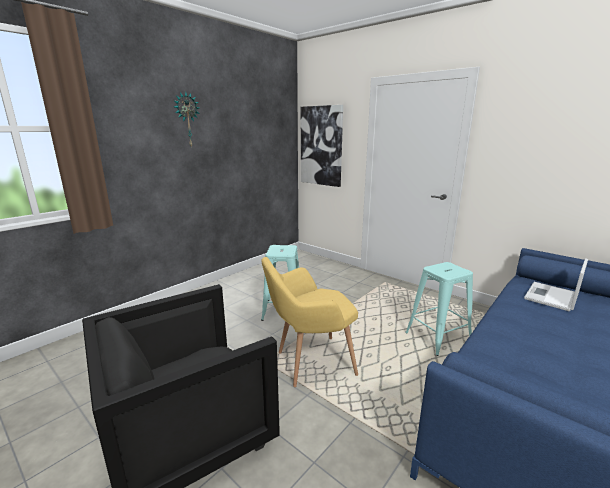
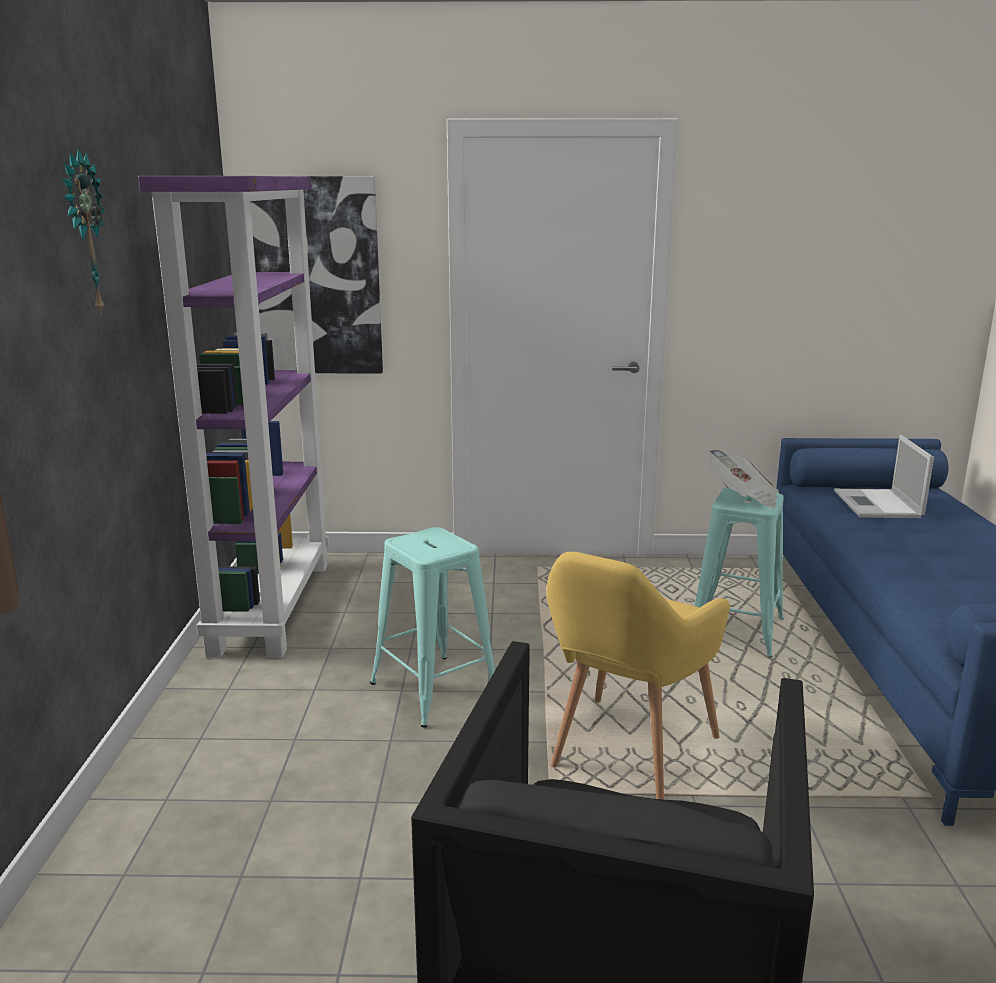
camera: 40 degrees left, 0 degrees up
(277, 266) = (271, 605): none -> purple bookcase
(446, 268) = (742, 497): none -> newspaper

